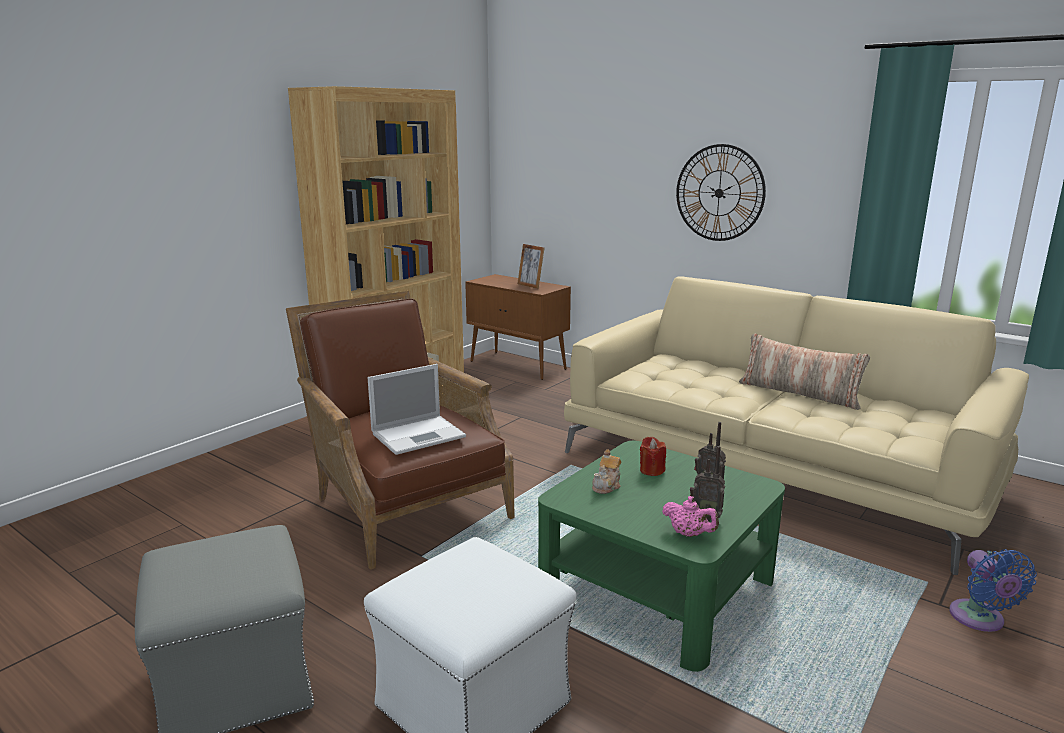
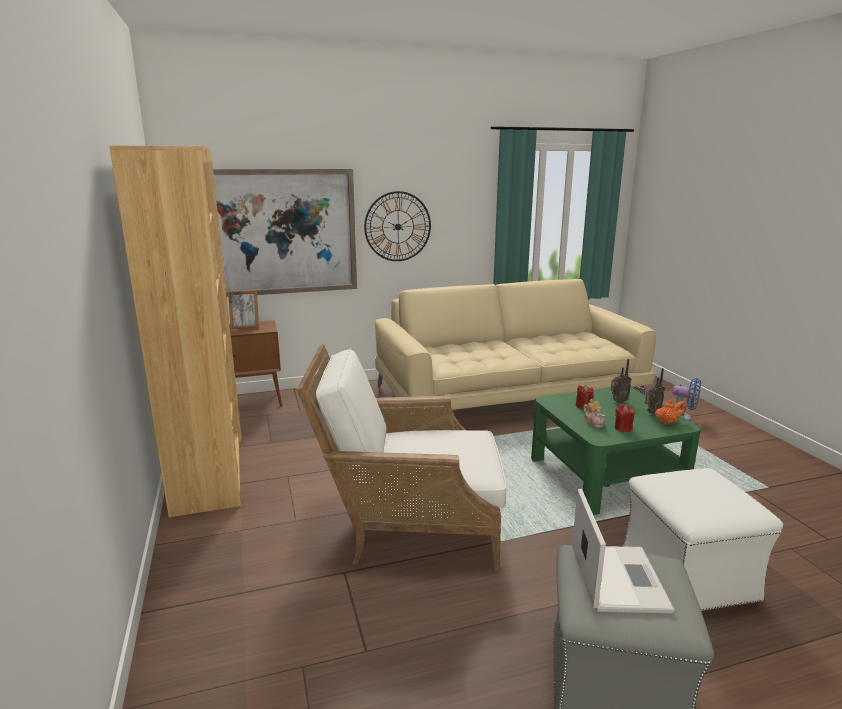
camera: 55 degrees left, 0 degrees up
(402, 502) = (408, 525): brown armchair -> white armchair
(420, 435) = (463, 450): laptop -> laptop (617, 577)
(583, 186) = (275, 232): none -> picture
(617, 507) = (623, 428): none -> red candle
(689, 534) = (668, 422): pink teapot -> orange teapot
(799, 393) = (527, 344): pillow -> none

